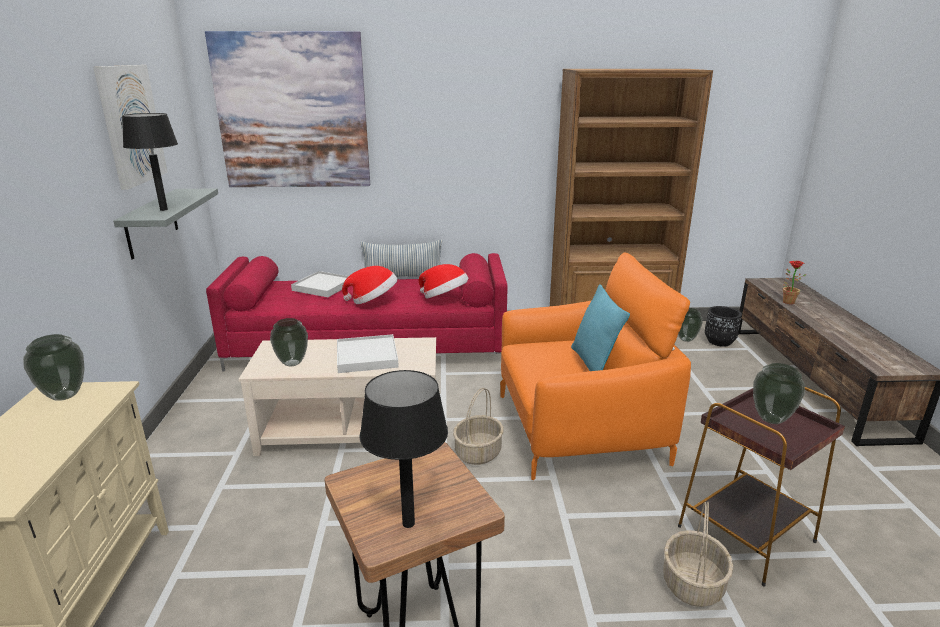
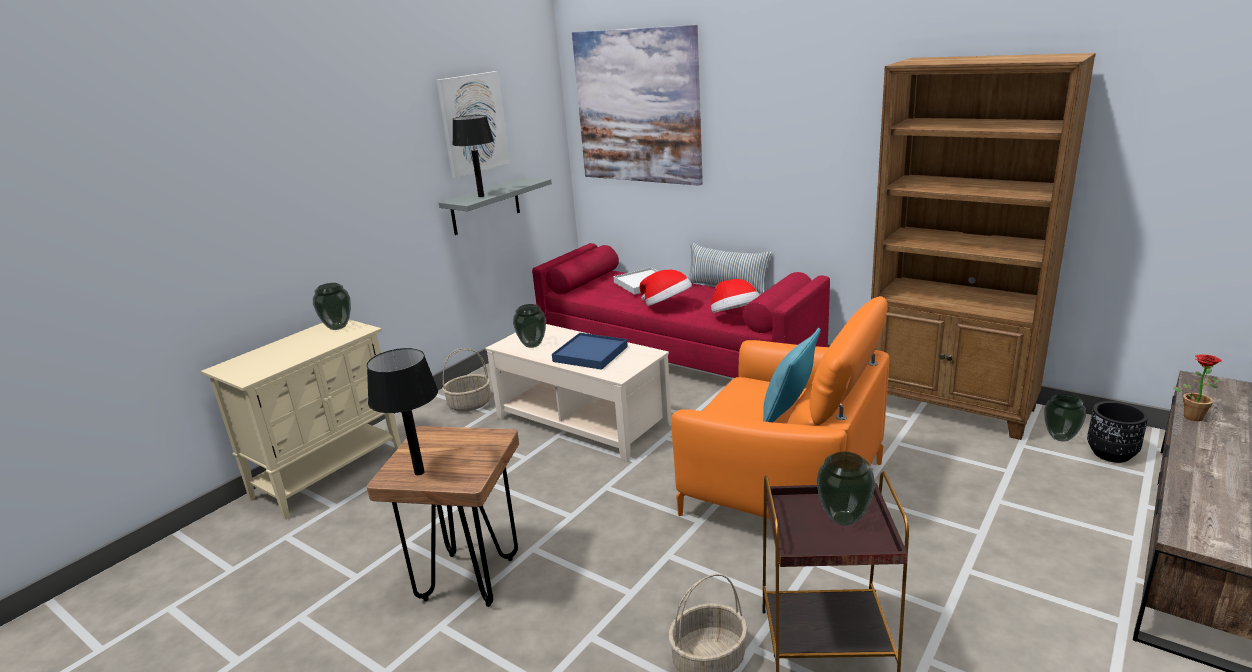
camera: 40 degrees right, 0 degrees up
(367, 357) = (590, 354): white tray -> blue tray
(478, 452) = (660, 475): basket -> basket (470, 404)

